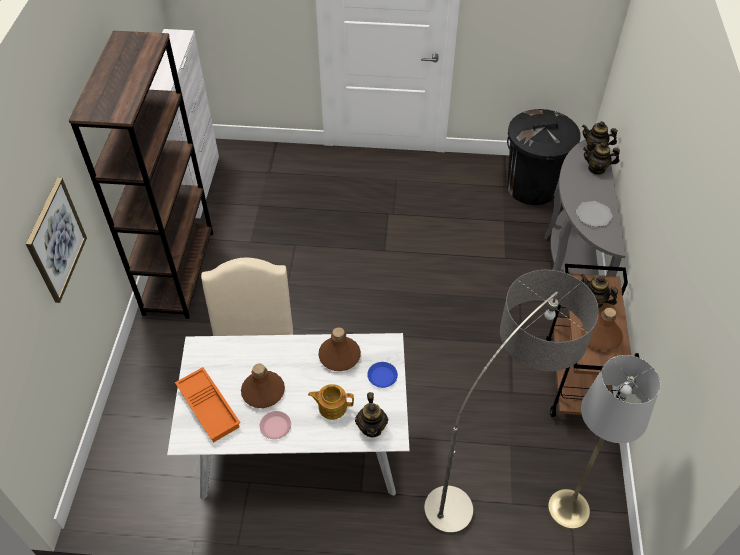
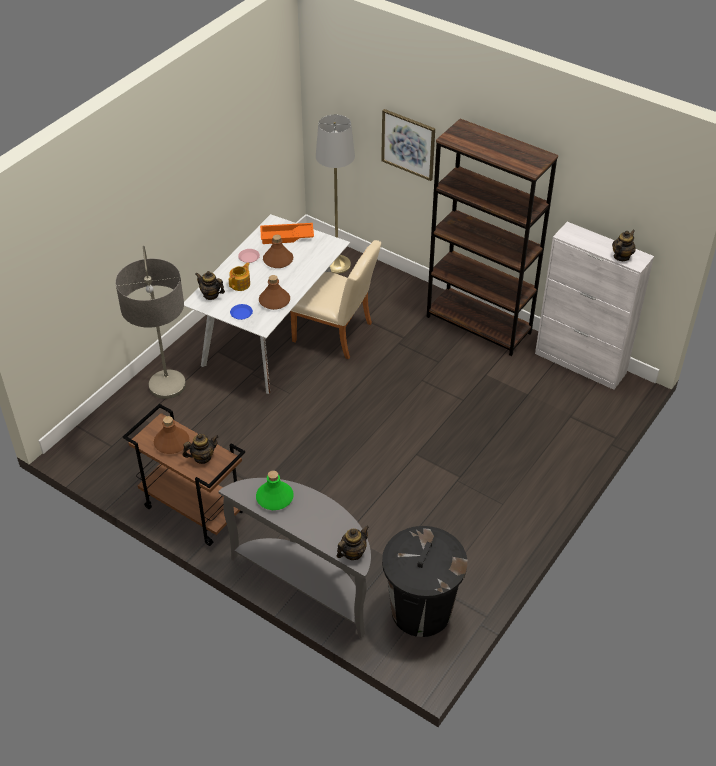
camera: 120 degrees right, 5 degrees down
(568, 509) = (112, 445): grey floor lamp -> grey floor lamp (337, 264)
(593, 215) = (275, 497): plate -> green bottle
(596, 169) = (325, 536): teapot -> teapot (621, 256)

